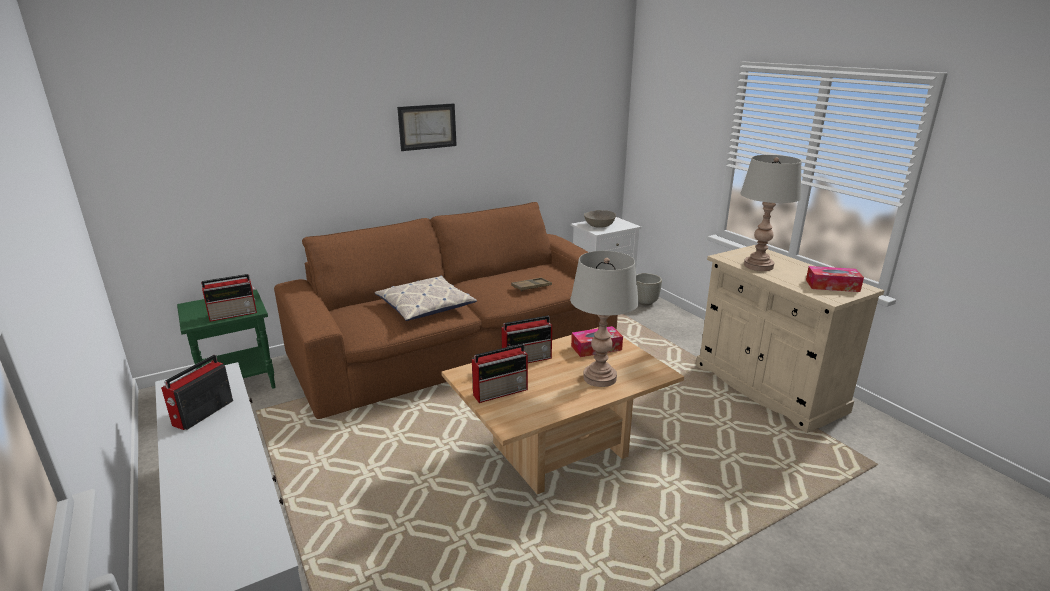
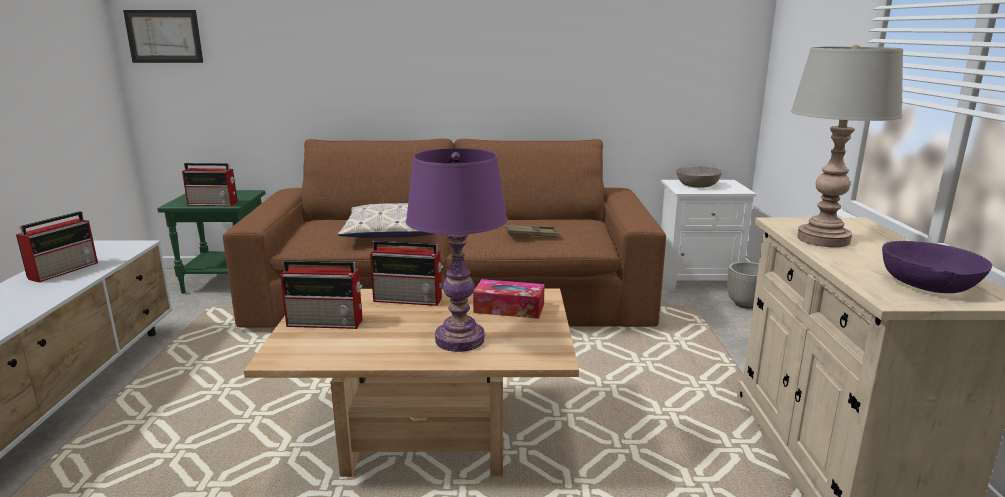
camera: 30 degrees right, 5 degrees down
(202, 413) = (65, 270): radio -> radio turned 150 degrees clockwise
(427, 126) = (466, 32): picture -> picture (164, 36)
(599, 378) = (459, 340): grey table lamp -> purple table lamp
(832, 285) = (929, 284): tissue box -> purple bowl

